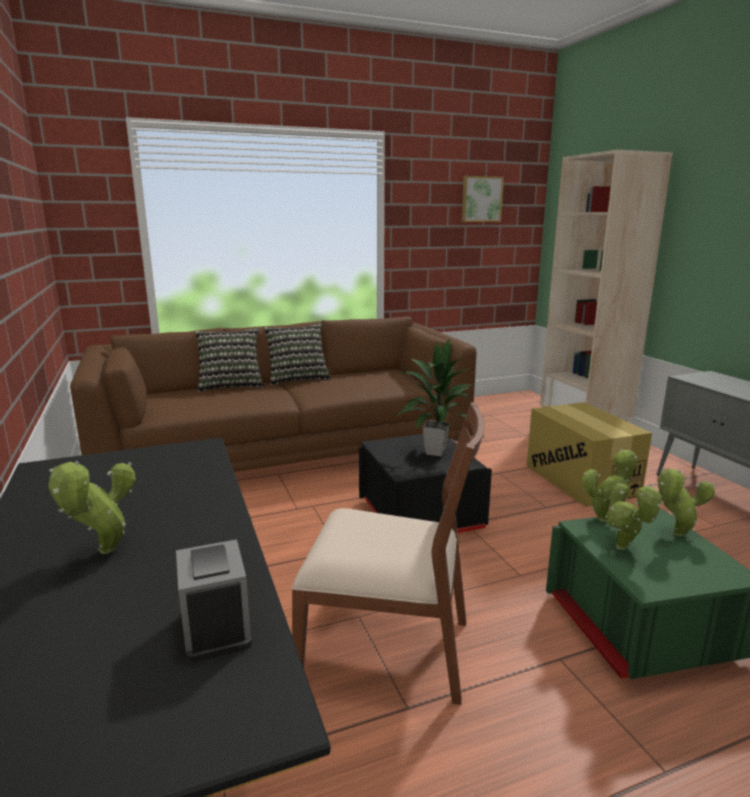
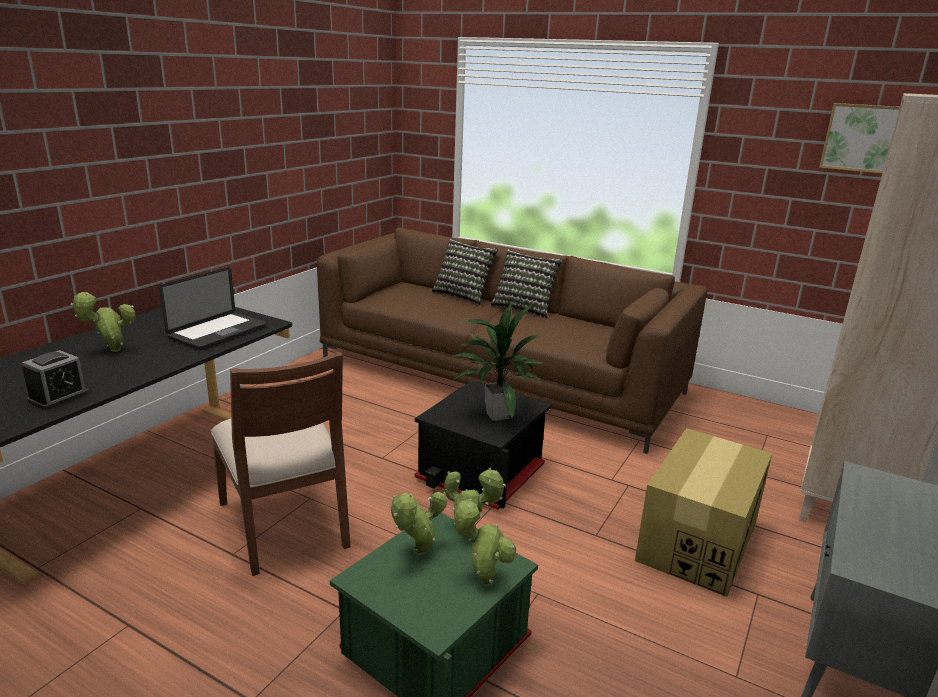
camera: 50 degrees right, 5 degrees up
(178, 475) = (218, 332): none -> laptop

